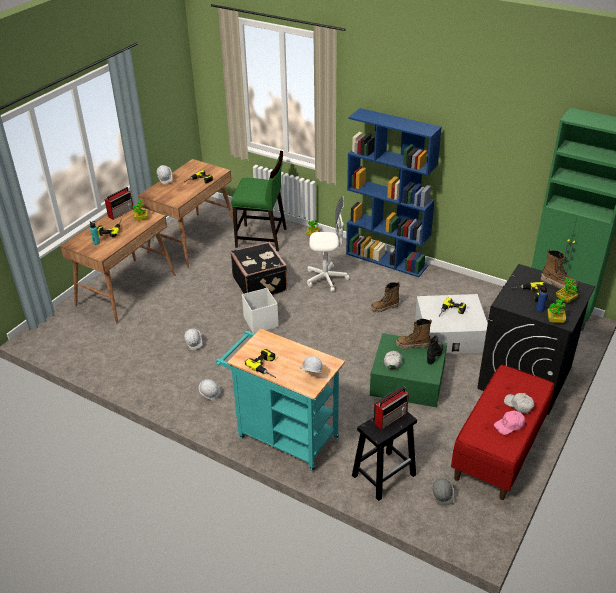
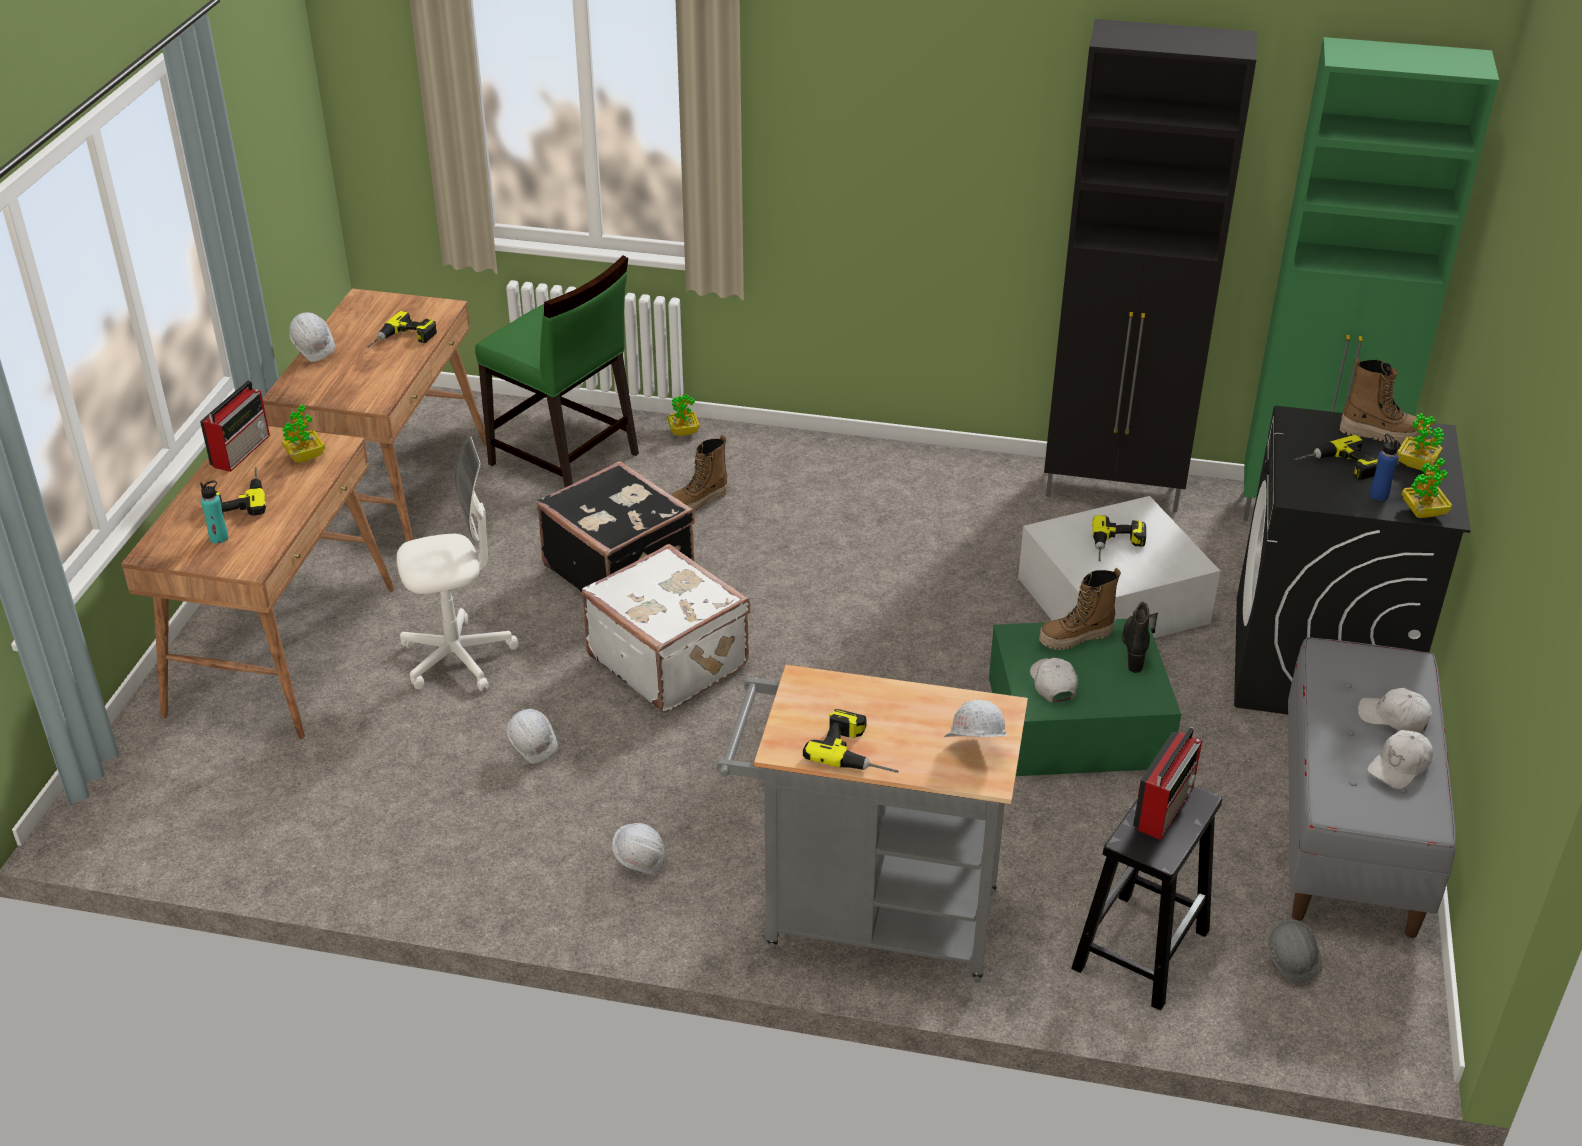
camera: 20 degrees left, 0 degrees up
(261, 238) = (564, 460): green chair -> green chair turned 45 degrees clockwise
(261, 322) = (669, 660): white storage box -> white suitcase
(283, 436) = (866, 918): turquoise cart -> grey cart
(326, 279) = (771, 529): white office chair -> white office chair (458, 658)
(384, 308) = (940, 569): boot -> boot (698, 502)
(387, 259) = (887, 458): blue bookcase -> none
(475, 289) = (1115, 489): none -> black cabinet
(499, 450) = (1350, 830): red bench -> grey bench
(509, 425) = (1399, 766): pink cap -> white cap

